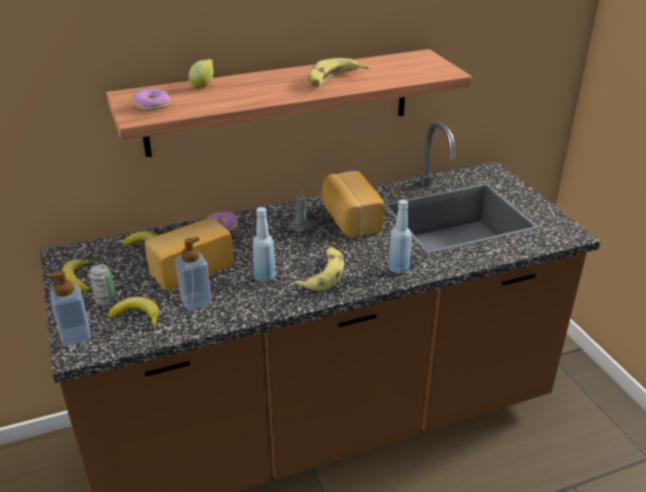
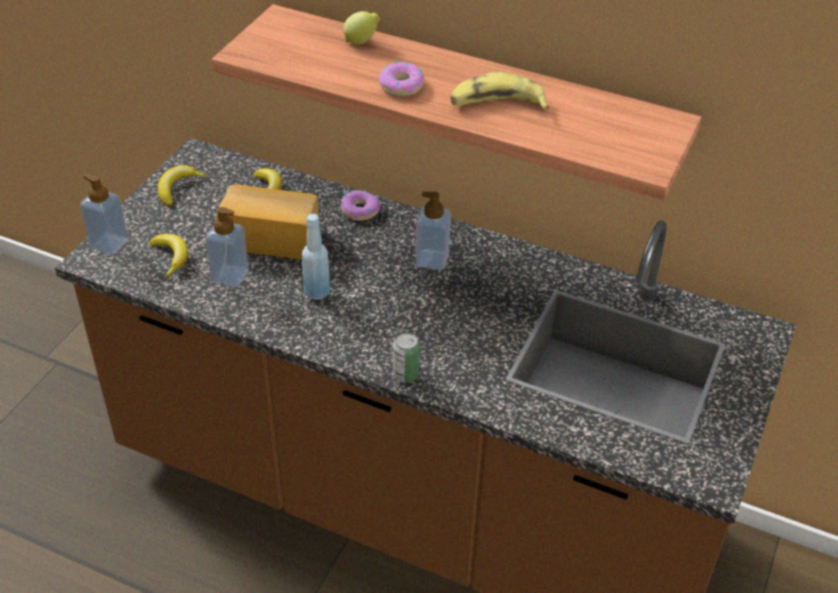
camera: 45 degrees right, 10 degrees up
(105, 300) = (169, 225): can -> can (405, 375)
(152, 105) = (279, 43): donut -> donut (402, 85)
(302, 226) = (432, 260): grey candle -> soap dispenser
(322, 275) = (368, 328): banana -> none
(349, 219) = (491, 284): bread -> none
(398, 268) = (448, 374): blue bottle -> none

